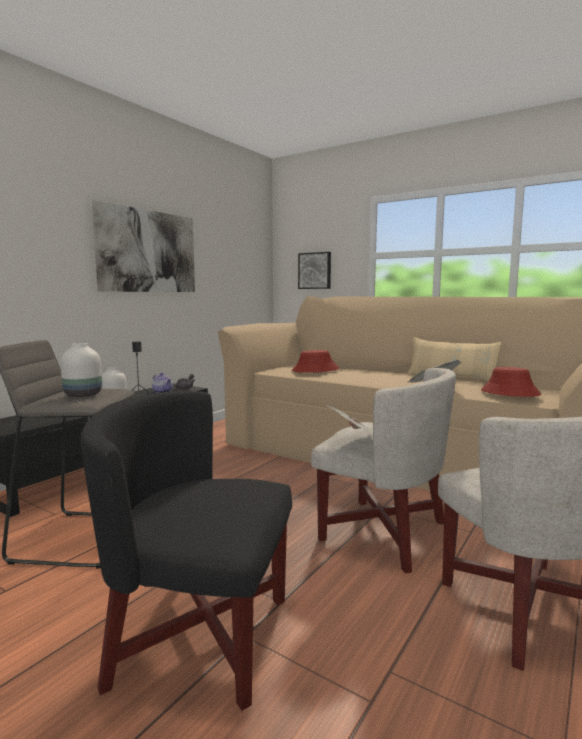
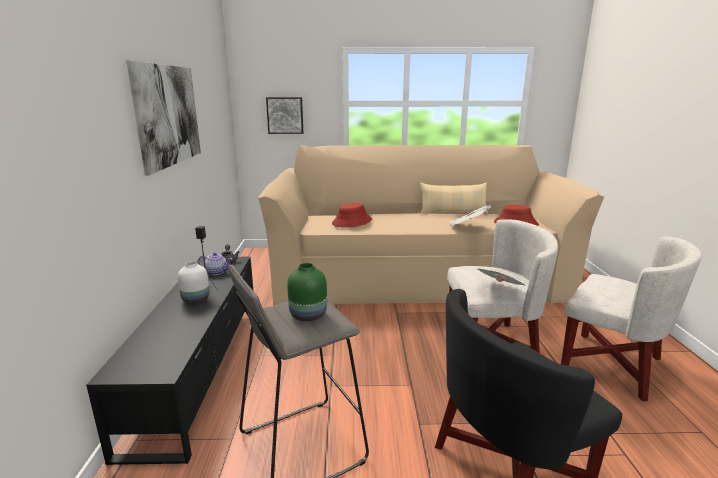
camera: 35 degrees left, 10 degrees up
(82, 395) = (308, 315): white vase -> green vase

